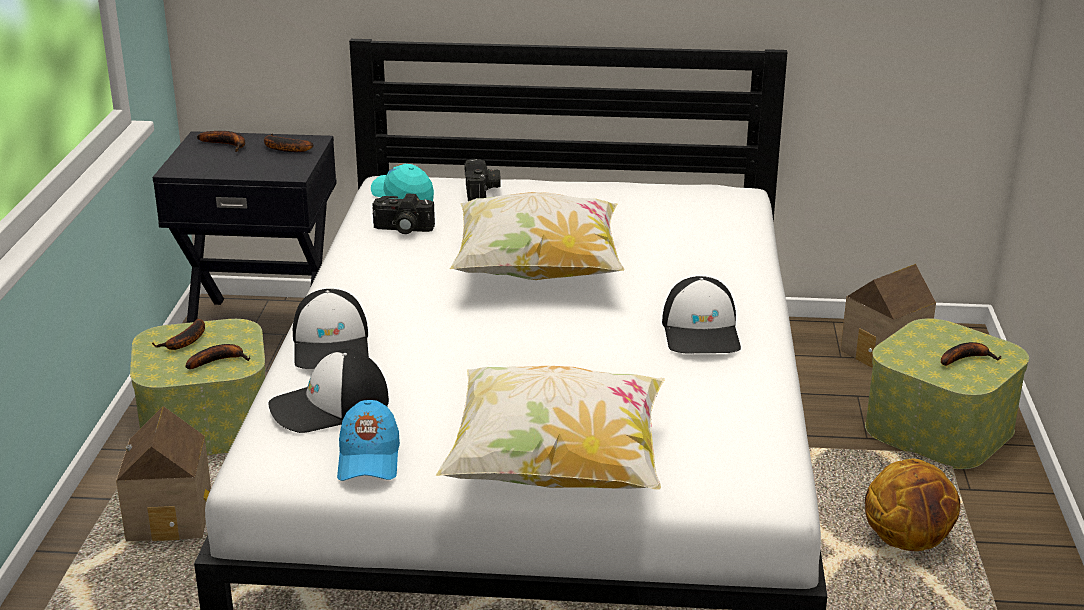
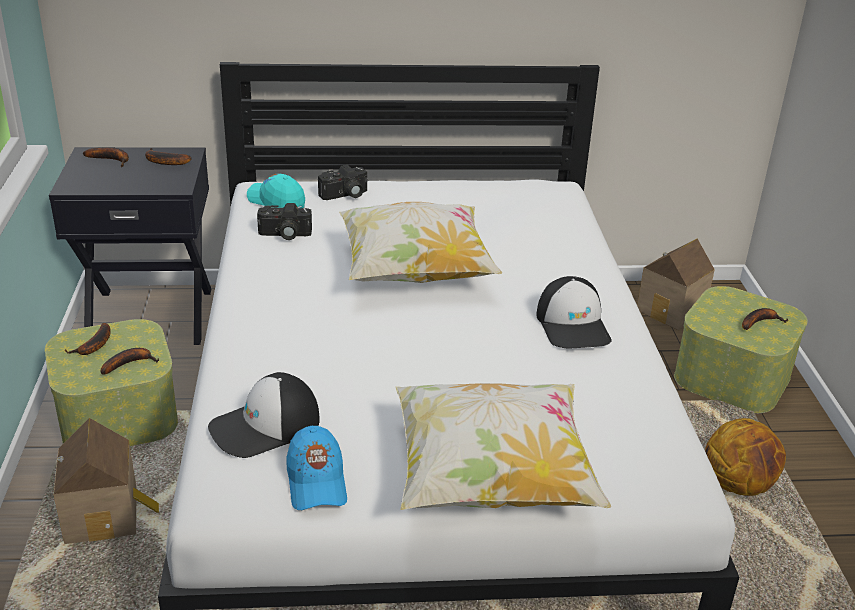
camera: 10 degrees left, 5 degrees up
(332, 346) = (251, 360): cap -> none
(482, 192) = (345, 195): camera -> camera turned 75 degrees clockwise

